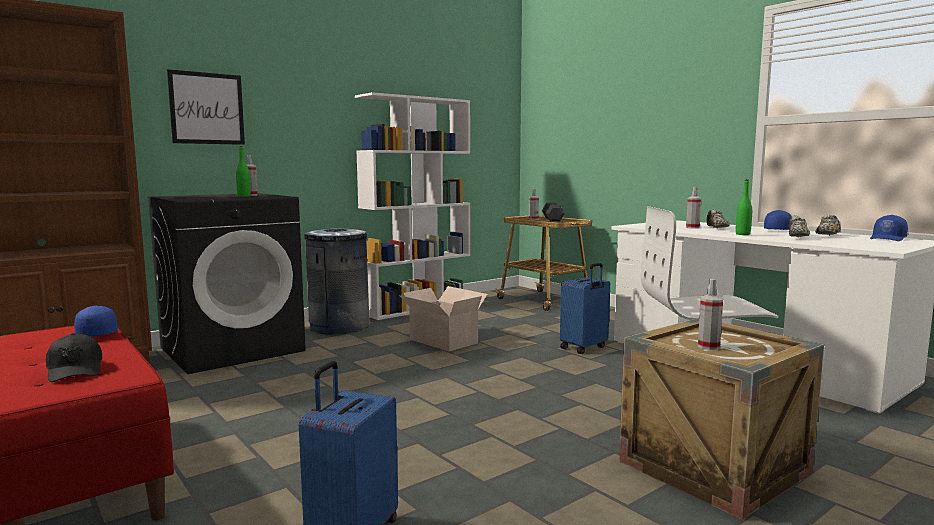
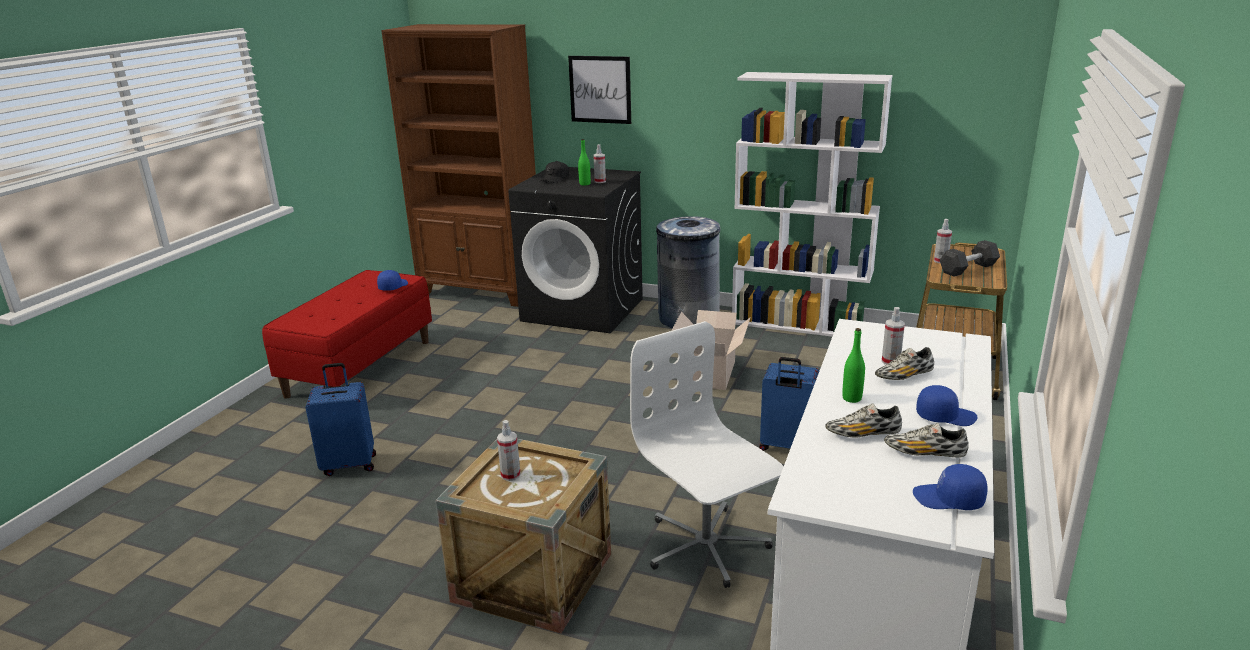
camera: 60 degrees right, 15 degrees up
(75, 370) = (329, 312): black cap -> black cap (555, 179)

